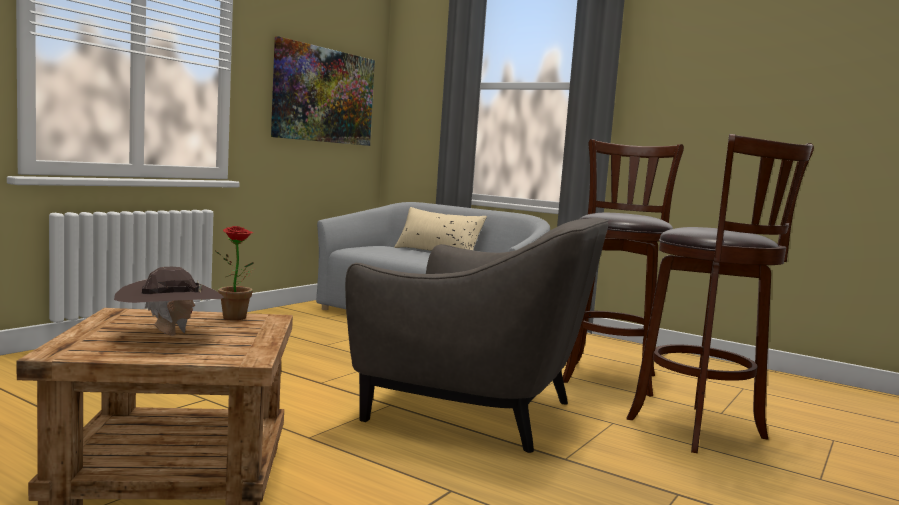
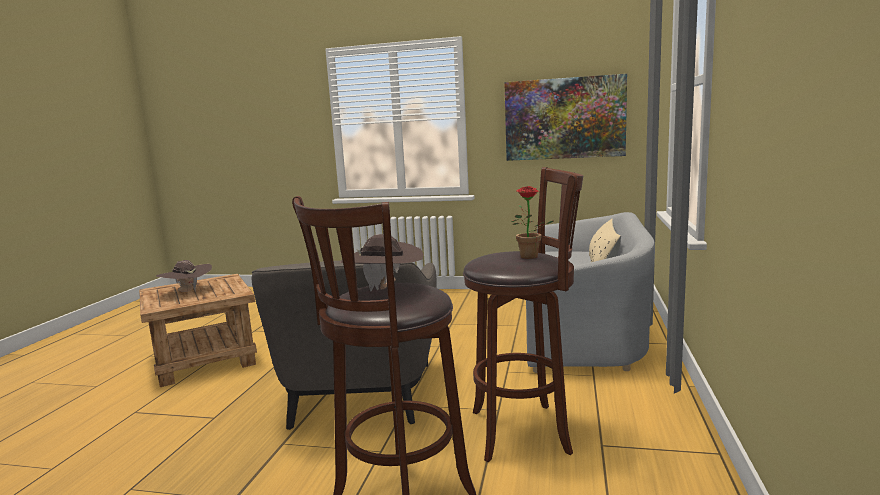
camera: 70 degrees right, 5 degrees up
(238, 318) = (233, 290): potted plant -> potted plant (528, 257)
(710, 228) = (385, 289): none -> brown hat

